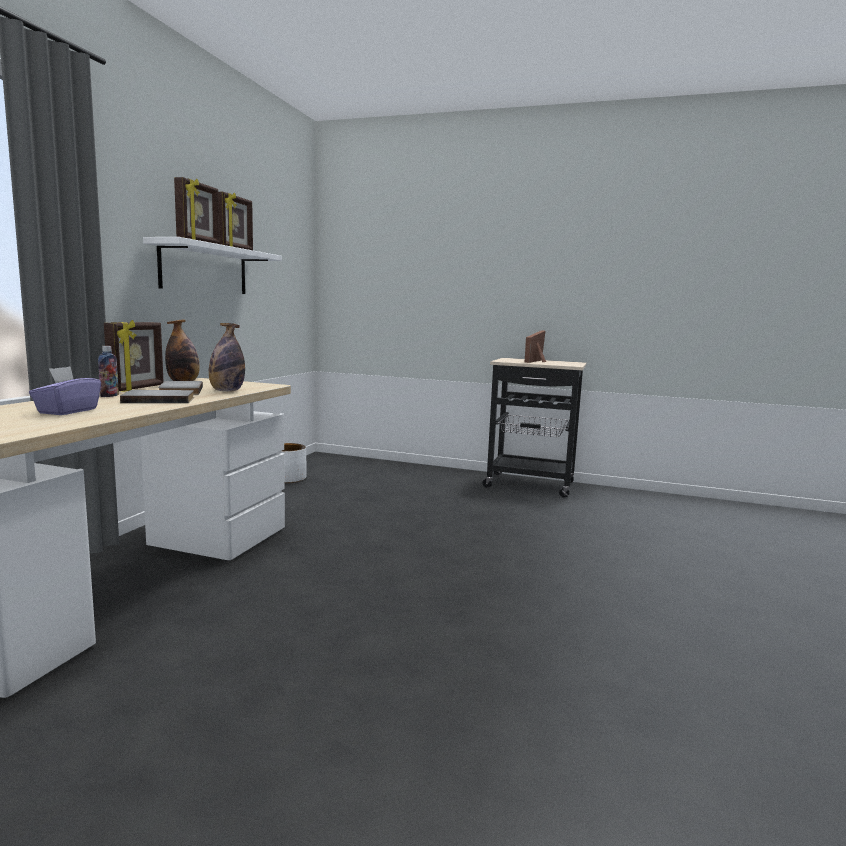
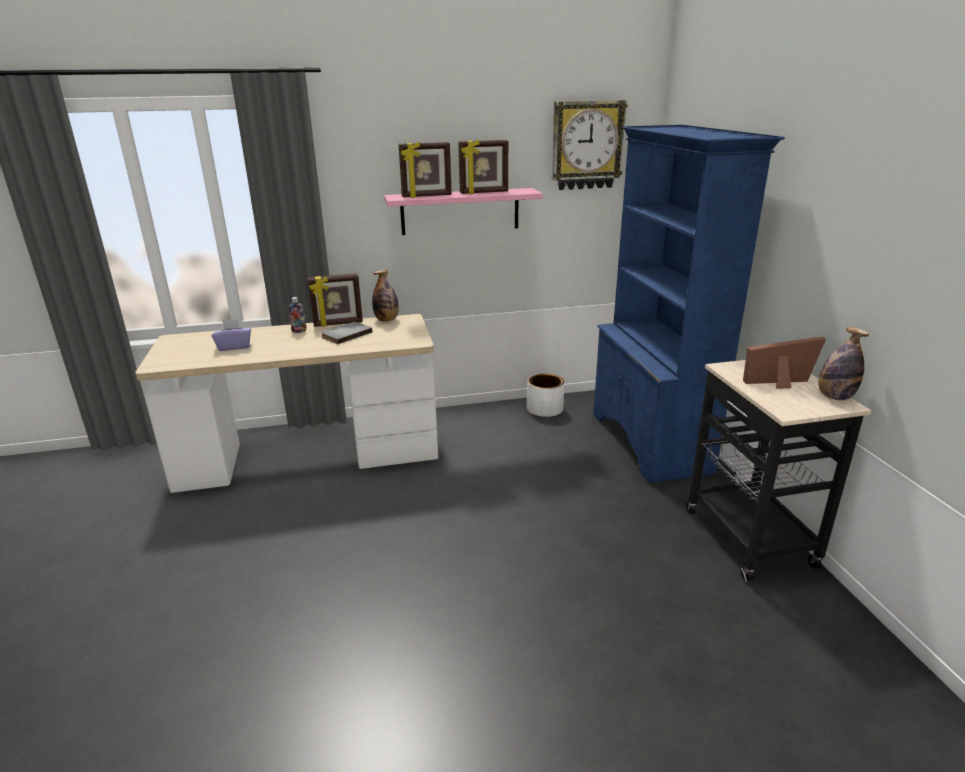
camera: 60 degrees right, 15 degrees up
(159, 399) = (301, 345): grey book -> none
(205, 269) = (460, 211): white shelf -> pink shelf
(227, 391) = (364, 344): bottle -> bottle (834, 397)
(280, 224) = (586, 145): none -> wall clock
(393, 470) = (650, 441): none -> blue bookcase

